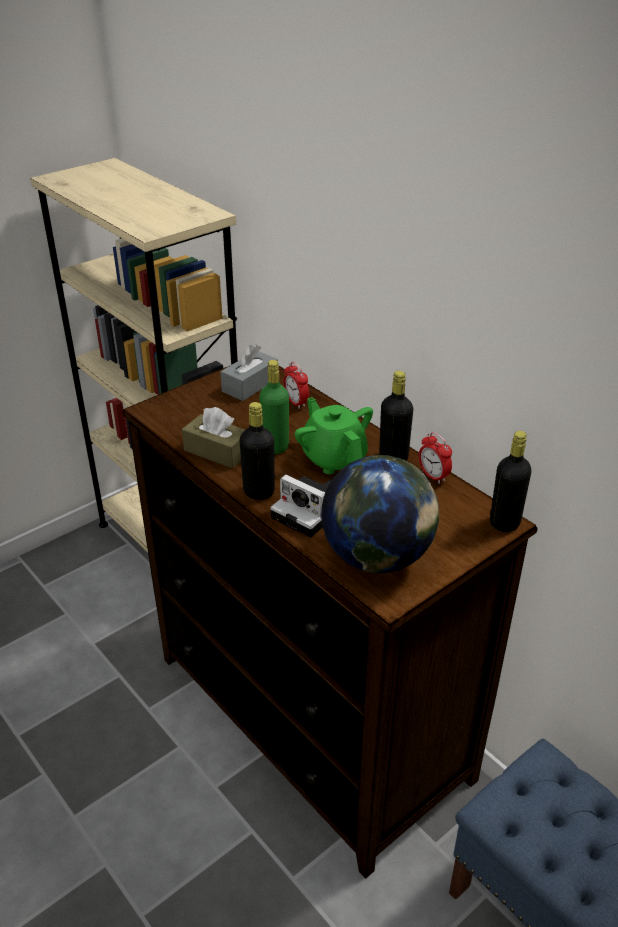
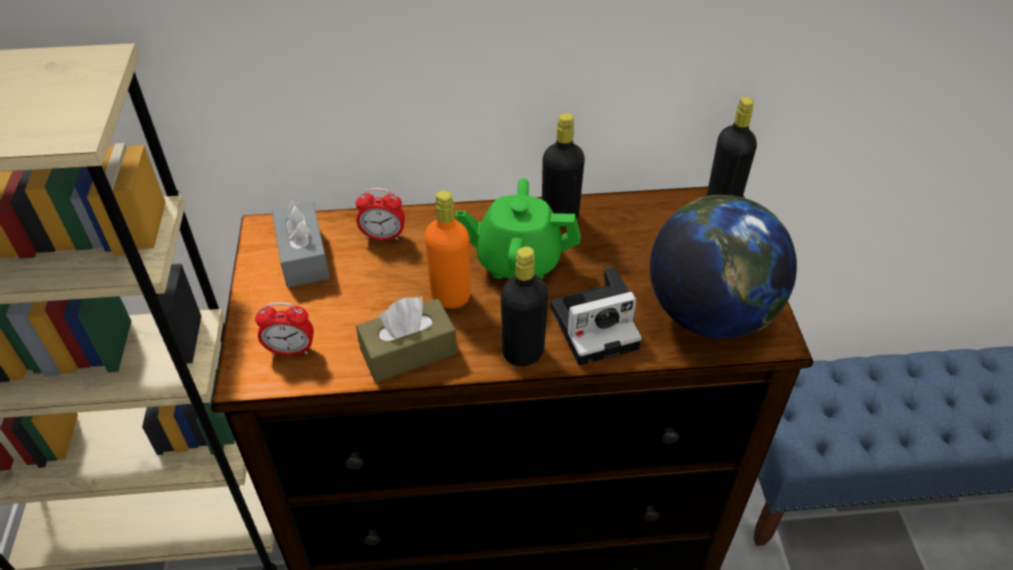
camera: 55 degrees left, 10 degrees up
(275, 446) = (450, 296): green bottle -> orange bottle
(433, 476) = (614, 206): alarm clock -> alarm clock (291, 350)

